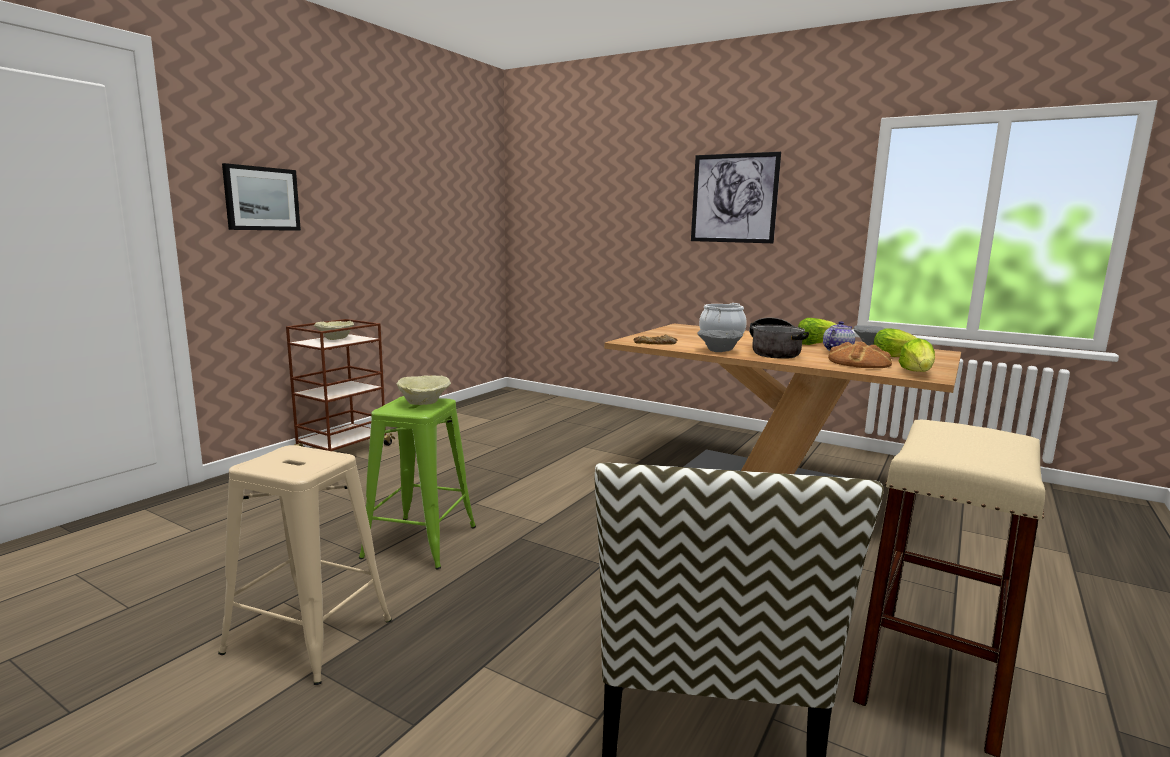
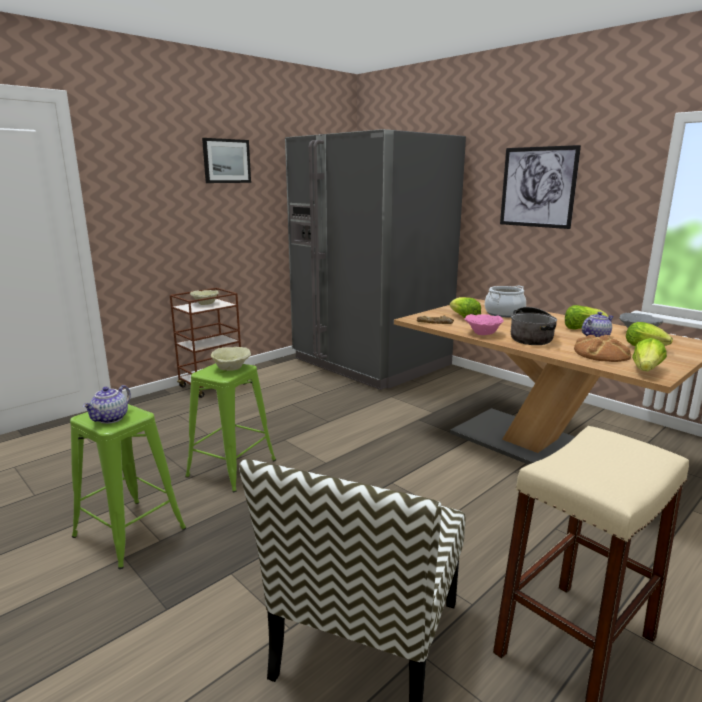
camera: 15 degrees right, 5 degrees up
(261, 198) = (150, 201): picture -> picture (226, 161)
(295, 464) = (111, 419): none -> teapot
(308, 636) = (129, 532): beige stool -> green stool
(540, 412) = (371, 362): none -> grey fridge
(683, 339) = (464, 318): none -> lettuce
(717, 351) = (482, 333): grey bowl -> pink bowl

